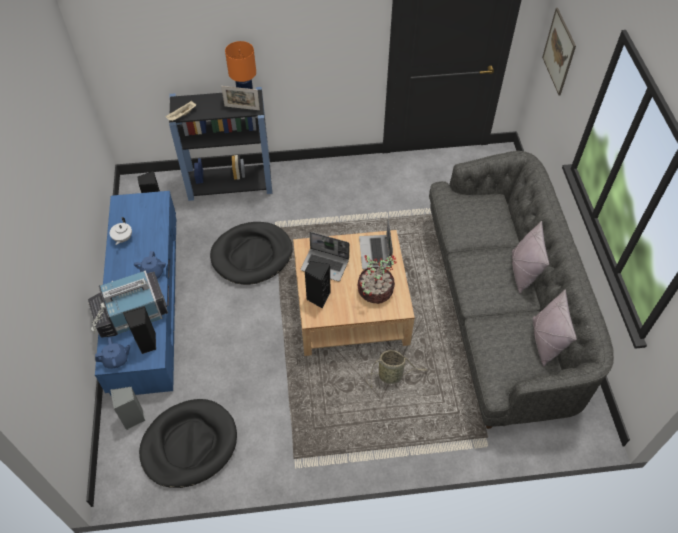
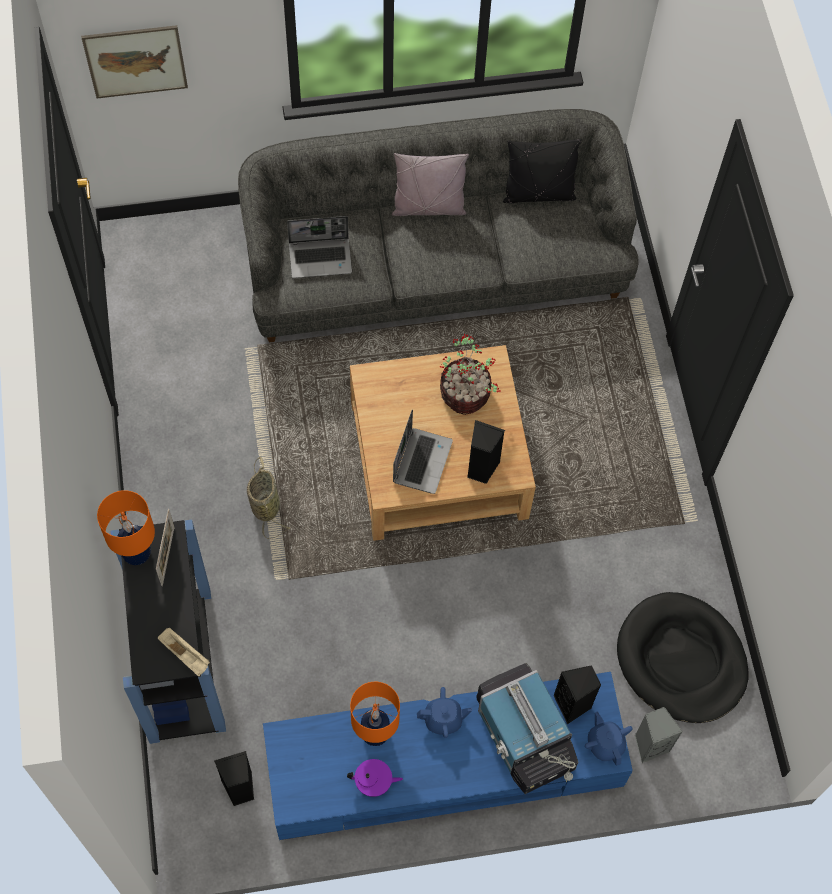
camera: 95 degrees left, 10 degrees up
(122, 238) = (374, 782): white teapot -> purple teapot
(151, 240) = (375, 734): none -> orange table lamp
(252, 255) = (346, 609): black dog bed -> none
(375, 253) = (396, 393): laptop -> laptop (321, 258)
(392, 376) = (550, 405): basket -> basket (265, 505)
(545, 341) = (538, 193): purple pillow -> black pillow

